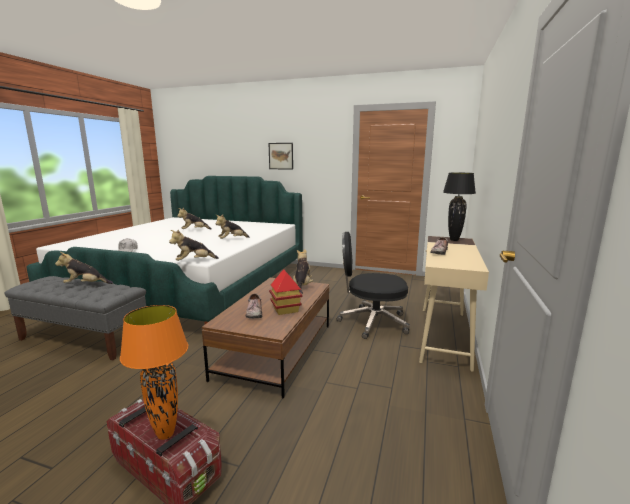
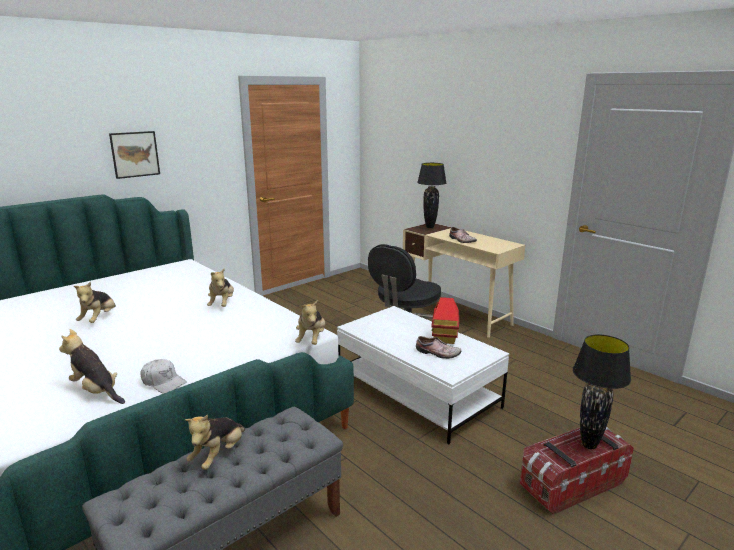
camera: 60 degrees left, 5 degrees up
(166, 434) = (589, 445): orange table lamp -> black table lamp
(276, 350) = (416, 392): brown coffee table -> white coffee table
(302, 286) = (386, 317): plush toy -> plush toy (96, 391)

